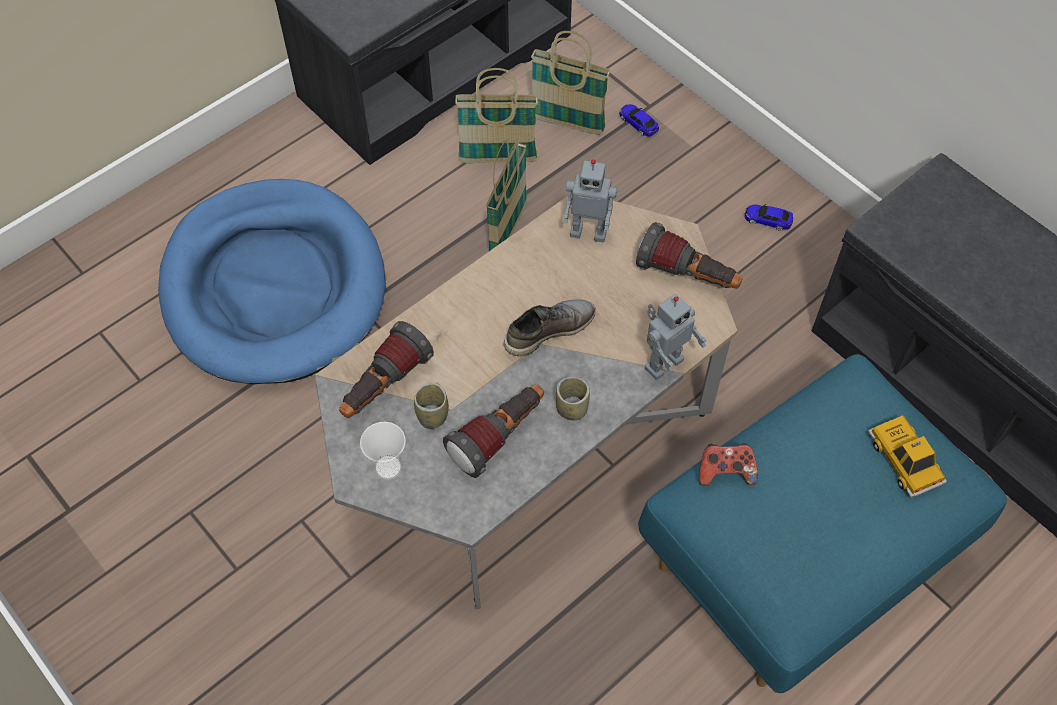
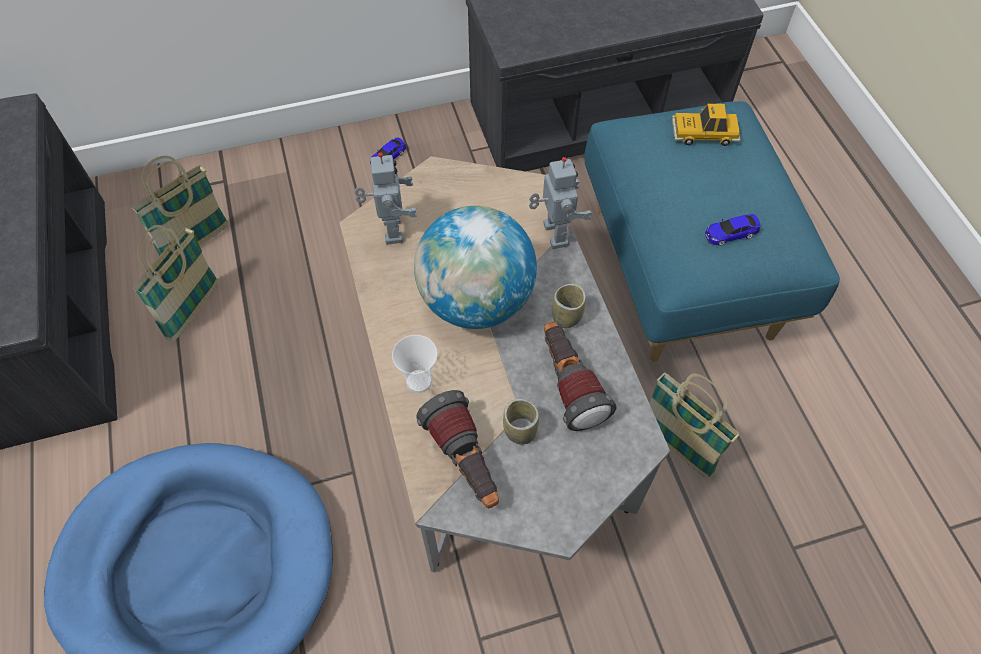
camera: 65 degrees left, 0 degrees up
(388, 467) = (558, 492): cup -> cup (419, 381)
(508, 232) = (276, 335): basket -> basket (675, 447)
(548, 330) = (476, 301): grey shoe -> globe
(589, 231) = (390, 230): toy robot -> toy robot turned 45 degrees counterclockwise
(638, 123) = (236, 195): toy car -> toy car (730, 234)
(687, 276) = (479, 184): flashlight -> none
(725, 471) = (668, 241): game controller -> none

